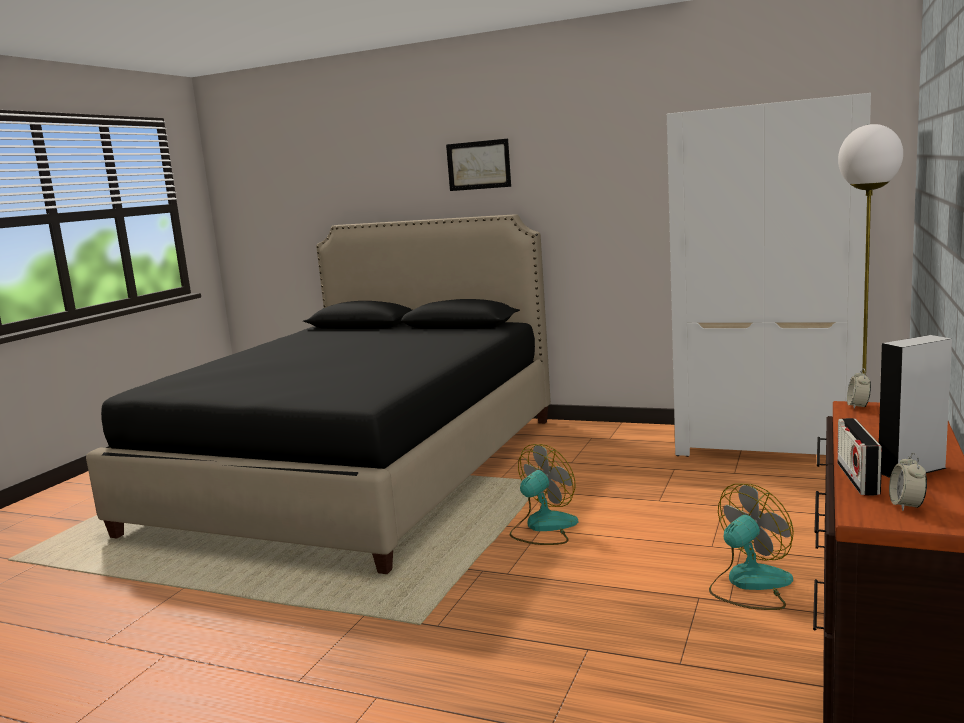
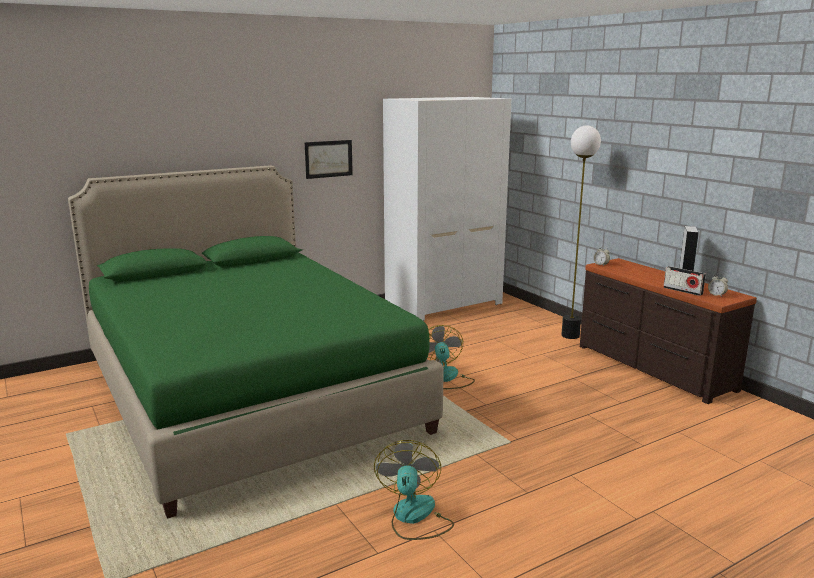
camera: 55 degrees left, 5 degrees up
(359, 471) = (247, 394): black bed -> green bed
(478, 165) = (234, 124): picture -> picture (328, 159)
(749, 584) = (575, 365): fan -> fan (414, 517)

